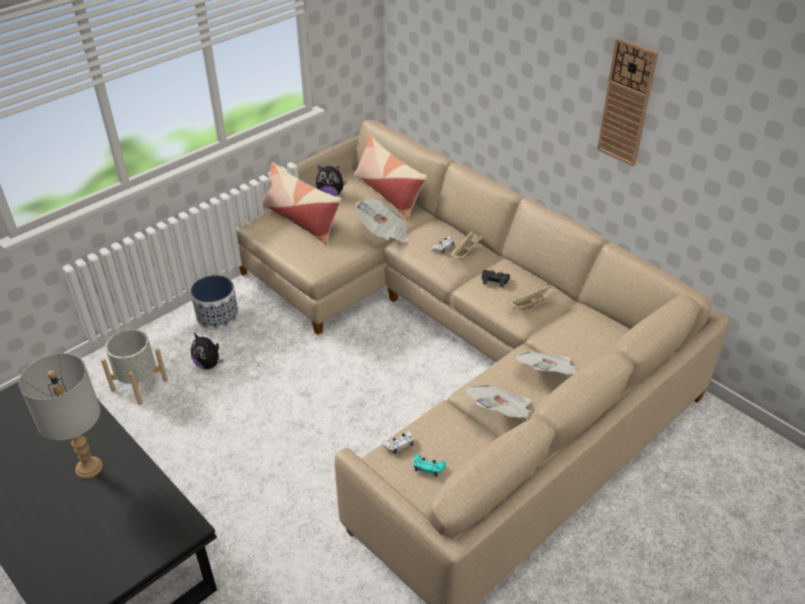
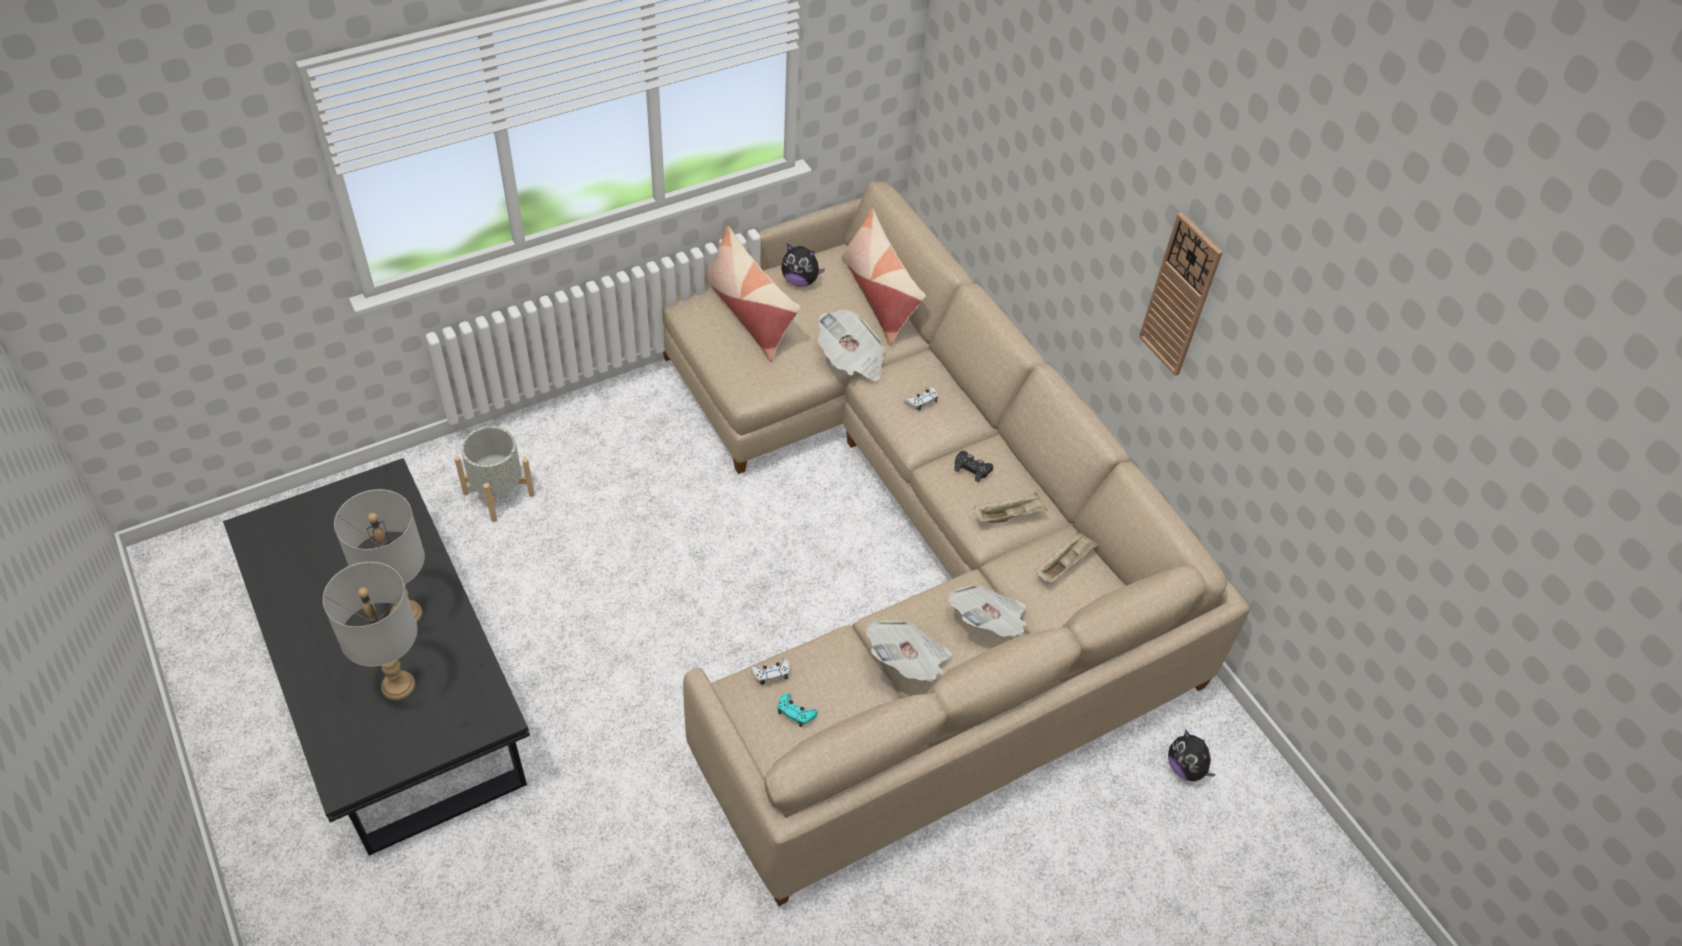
camera: 10 degrees right, 10 degrees up
(95, 522) = (398, 685): none -> grey table lamp
(209, 364) = (590, 484): plush toy -> plush toy (1185, 768)
(218, 316) = (618, 417): planter -> none
(467, 251) = (952, 414): beige tray -> beige tray (1064, 564)

